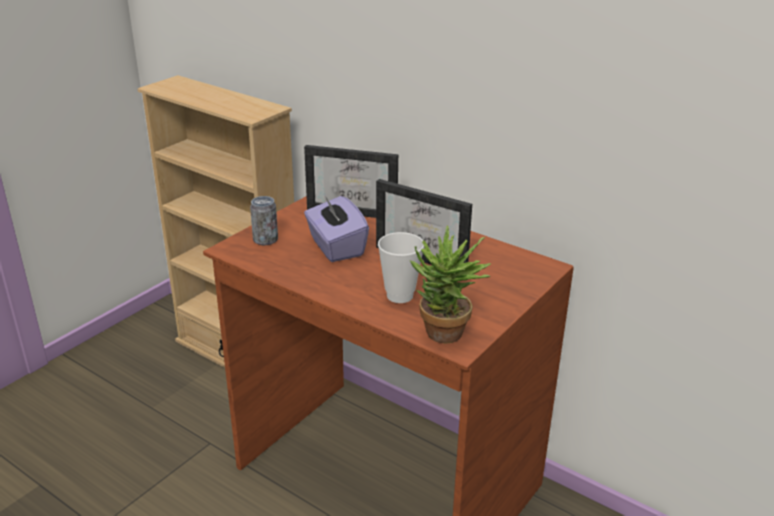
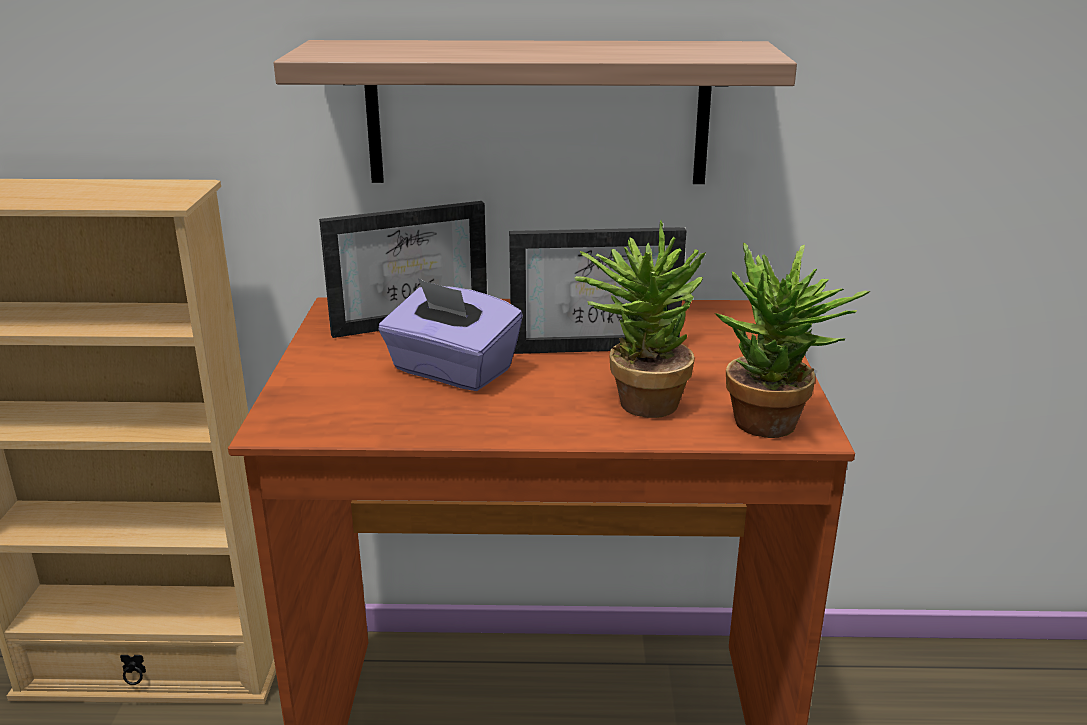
camera: 35 degrees left, 5 degrees down
(265, 240) = (323, 396): can -> none
(400, 296) = (637, 400): cup -> potted plant
(449, 108) = (537, 113): none -> shelf

